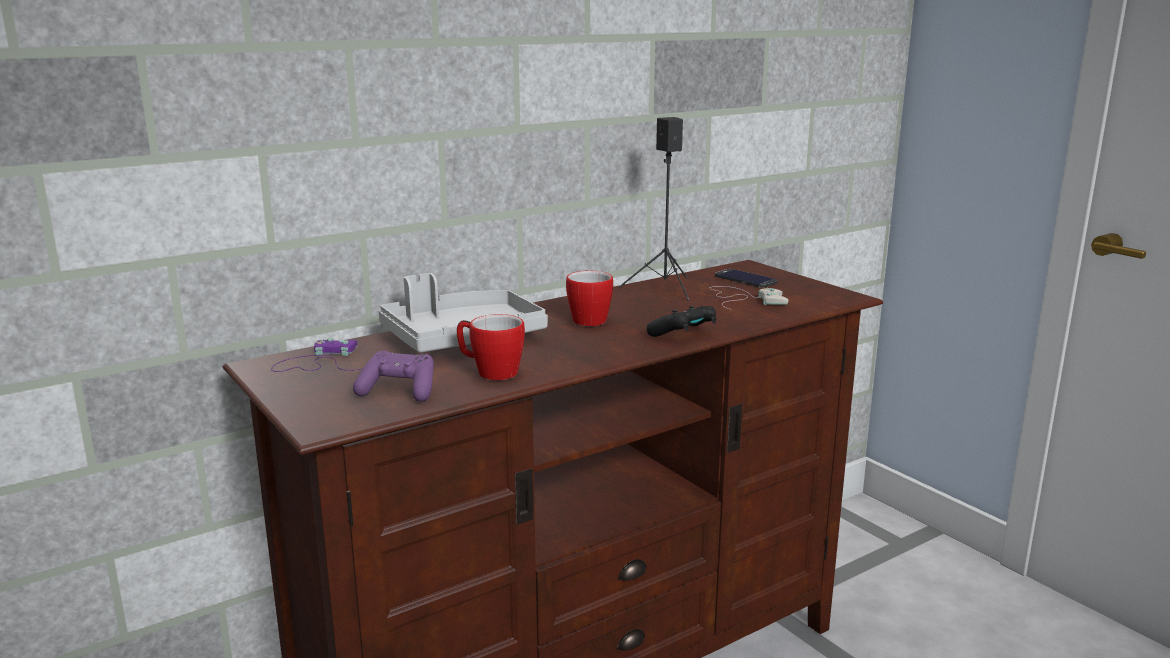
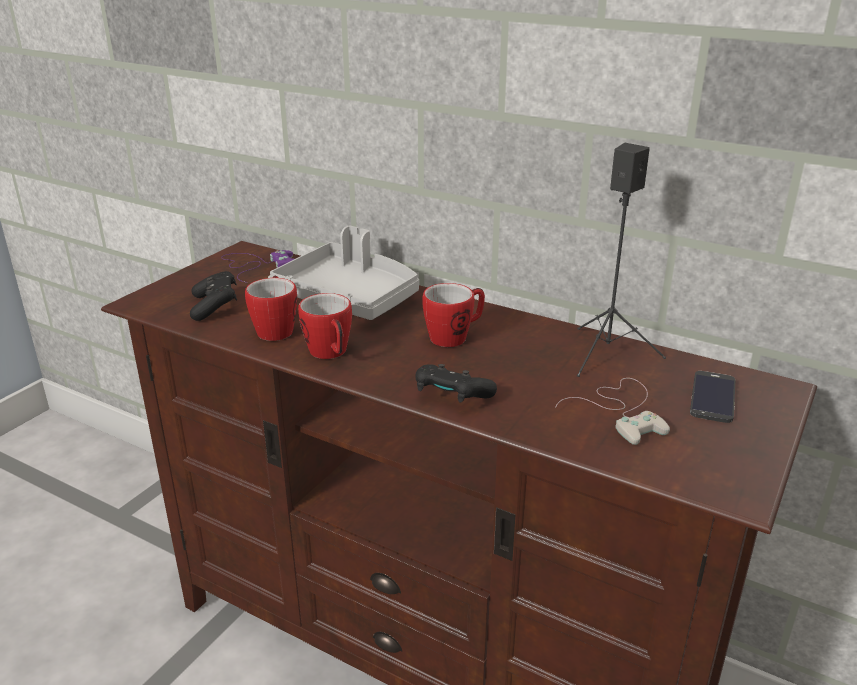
camera: 65 degrees right, 10 degrees up
(399, 391) = (215, 307): purple game controller -> black game controller
(569, 359) = (330, 354): none -> mug

